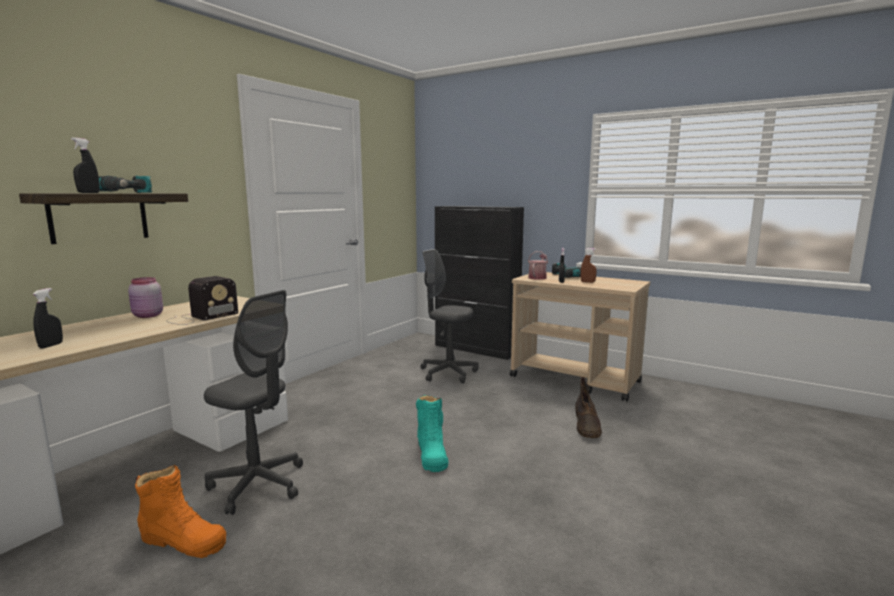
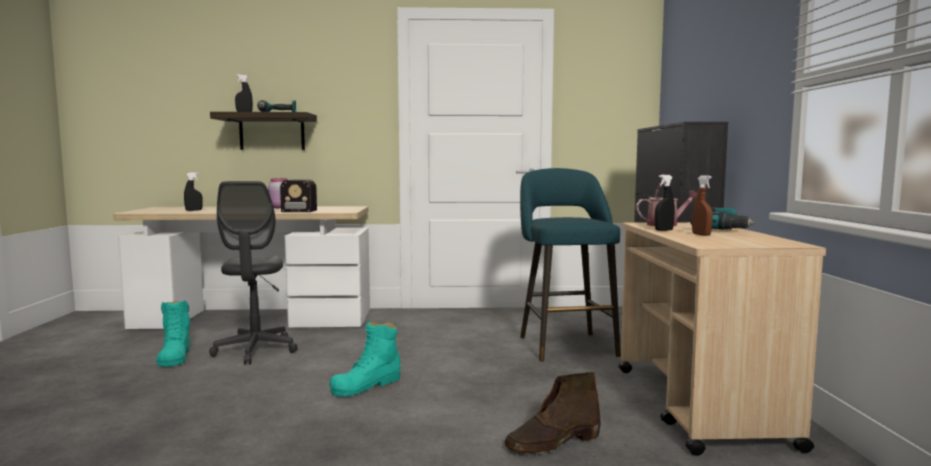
camera: 55 degrees right, 5 degrees down
(183, 541) = (175, 356): orange boot -> turquoise boot
(448, 373) = (565, 344): grey office chair -> turquoise stool

